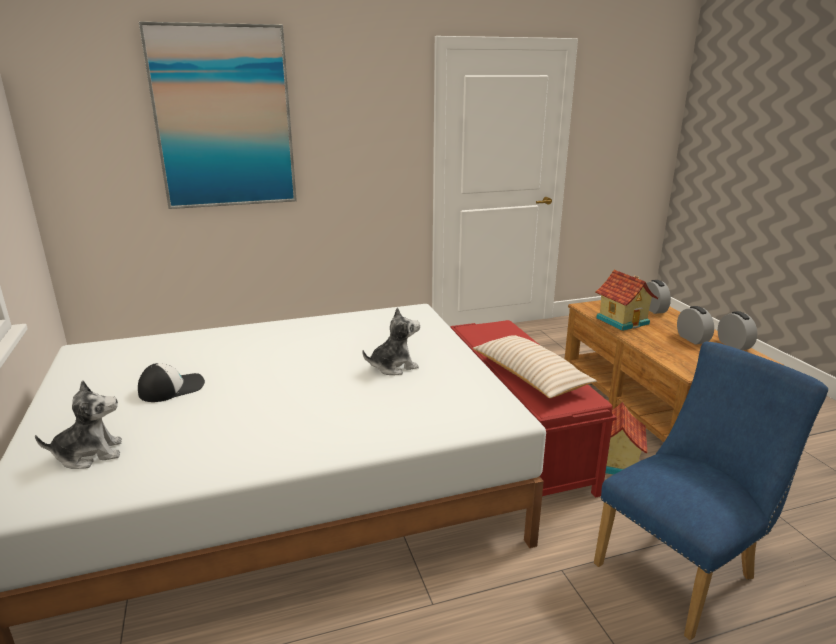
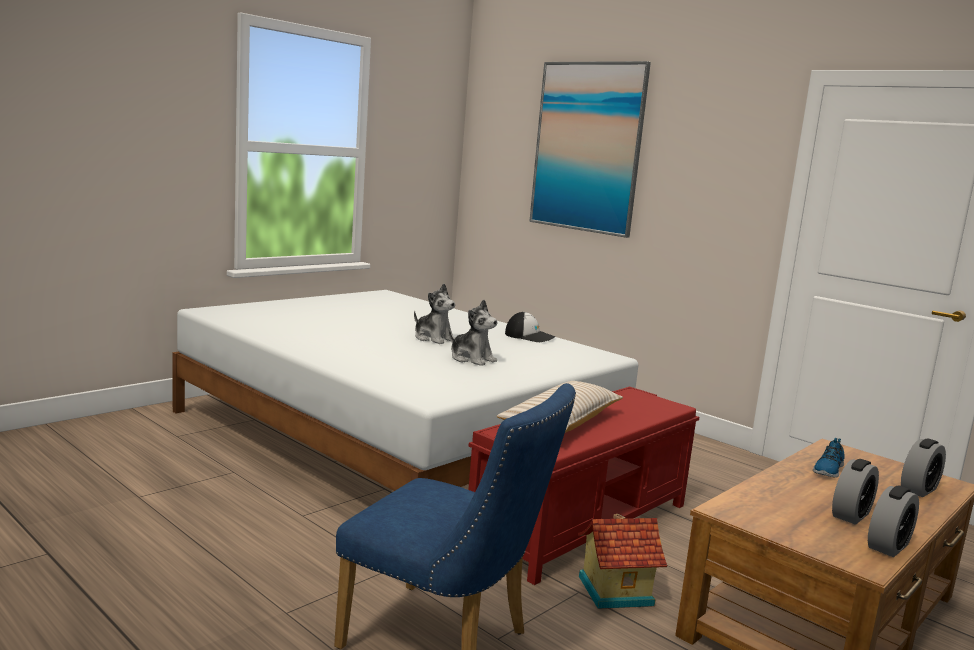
camera: 60 degrees right, 10 degrees down
(89, 454) = (264, 313): plush toy -> plush toy (433, 338)
(172, 388) = (358, 315): cap -> cap (530, 336)
(623, 321) = (827, 469): toy house -> shoe

